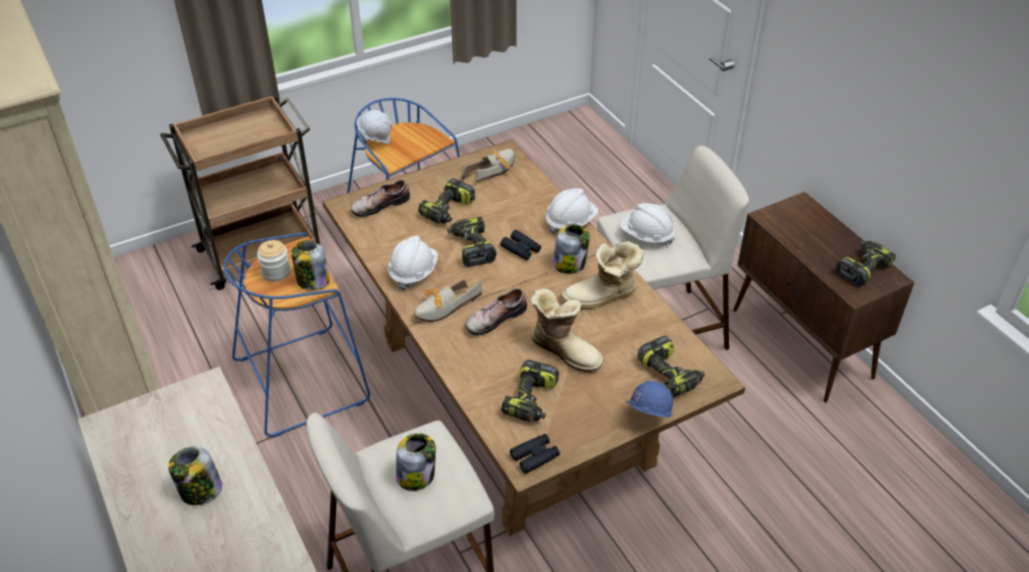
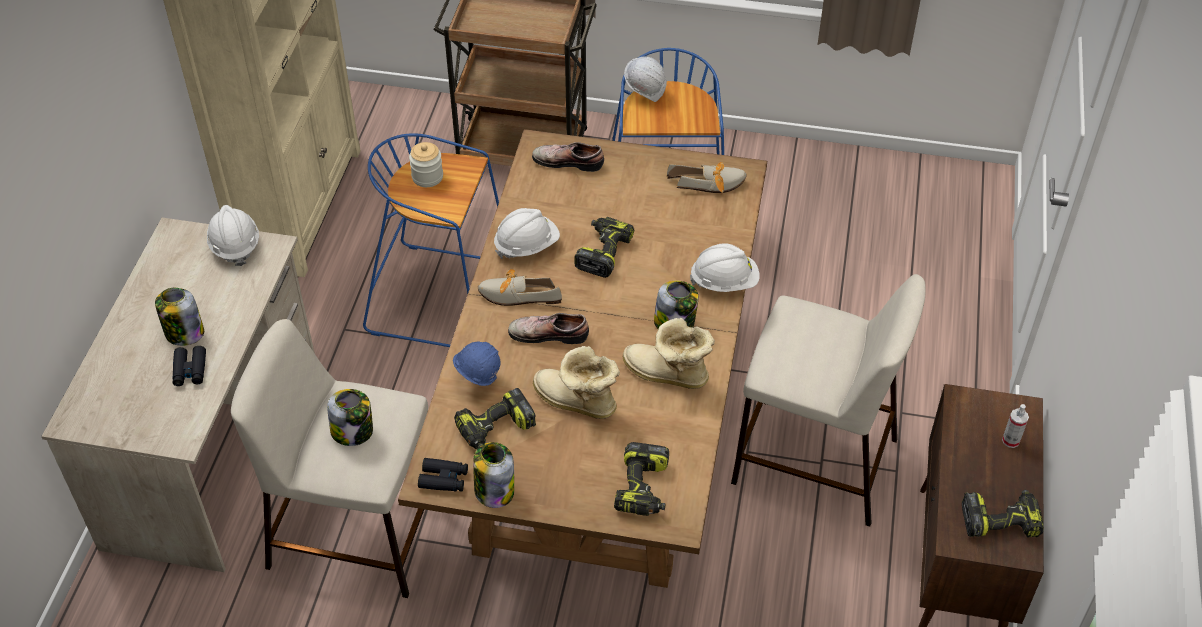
camera: 40 degrees right, 5 degrees up
(312, 281) = (447, 203): jar -> jar (494, 490)
(448, 210) = (622, 202): power drill -> none
(521, 249) = (646, 281): black binoculars -> black binoculars (190, 370)
(565, 350) = (576, 403): boot -> boot turned 135 degrees clockwise
(646, 420) = (572, 514): blue hard hat -> blue hard hat (477, 381)
(647, 236) = (802, 343): white hard hat -> white hard hat (235, 245)
(816, 223) = (1011, 440): none -> spray bottle

